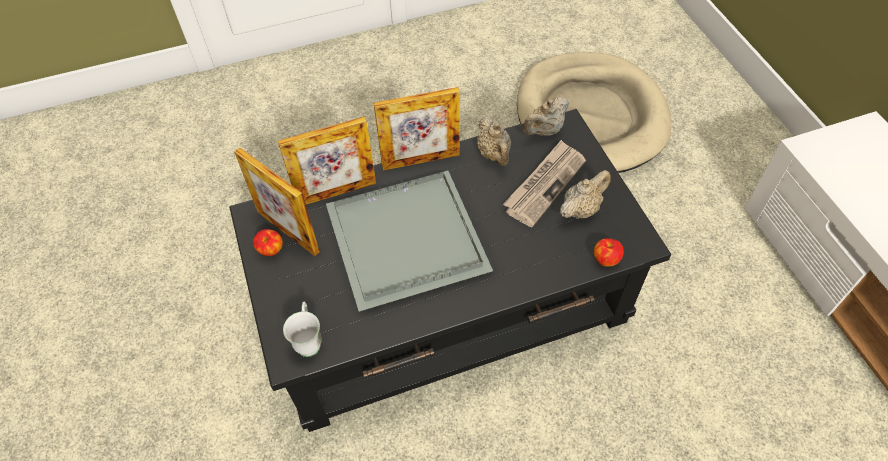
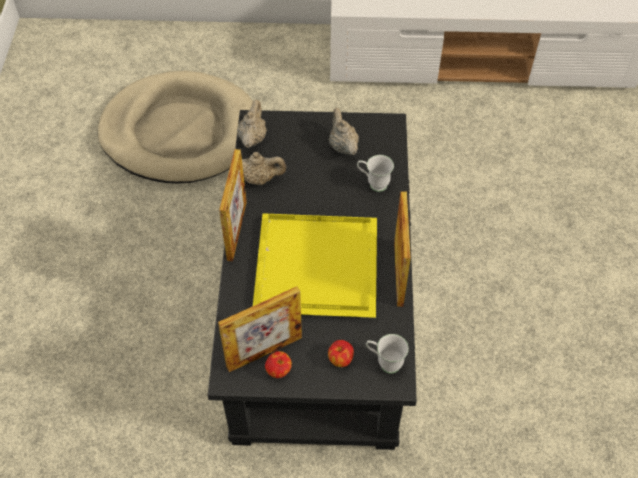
camera: 70 degrees left, 0 degrees up
(336, 192) = (239, 303): picture frame -> picture frame (398, 273)
(408, 237) = (314, 264): grey tray -> yellow tray
(544, 131) = (252, 138): beige teapot -> beige teapot turned 150 degrees counterclockwise
(544, 184) = (307, 158): newspaper -> none
(544, 255) = (373, 183): none -> white mug
(606, 259) = (394, 150): apple -> apple (340, 359)

